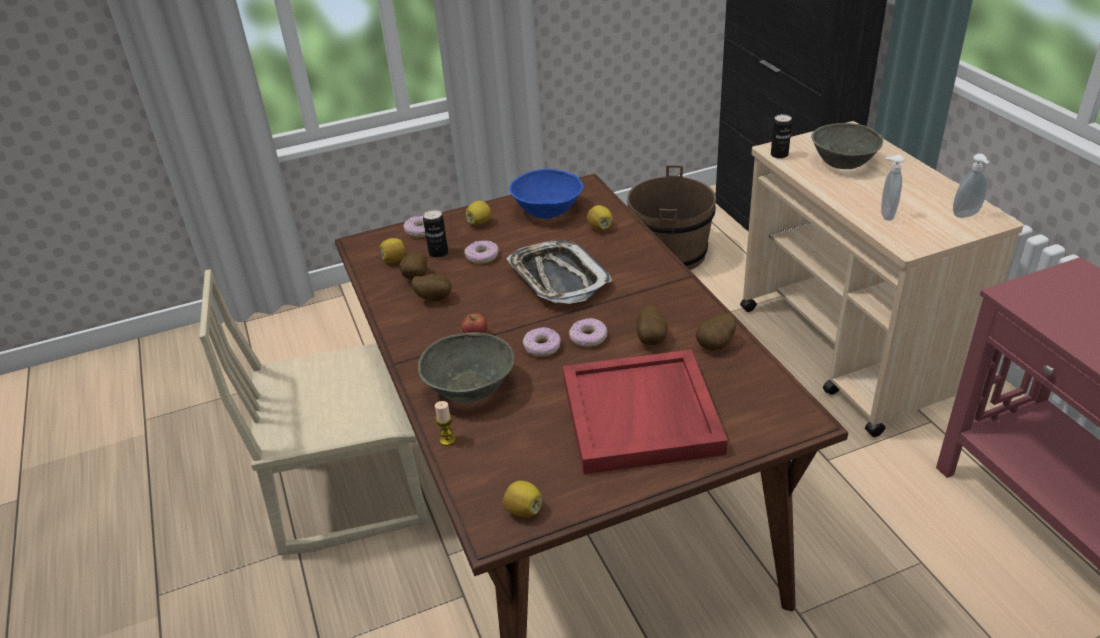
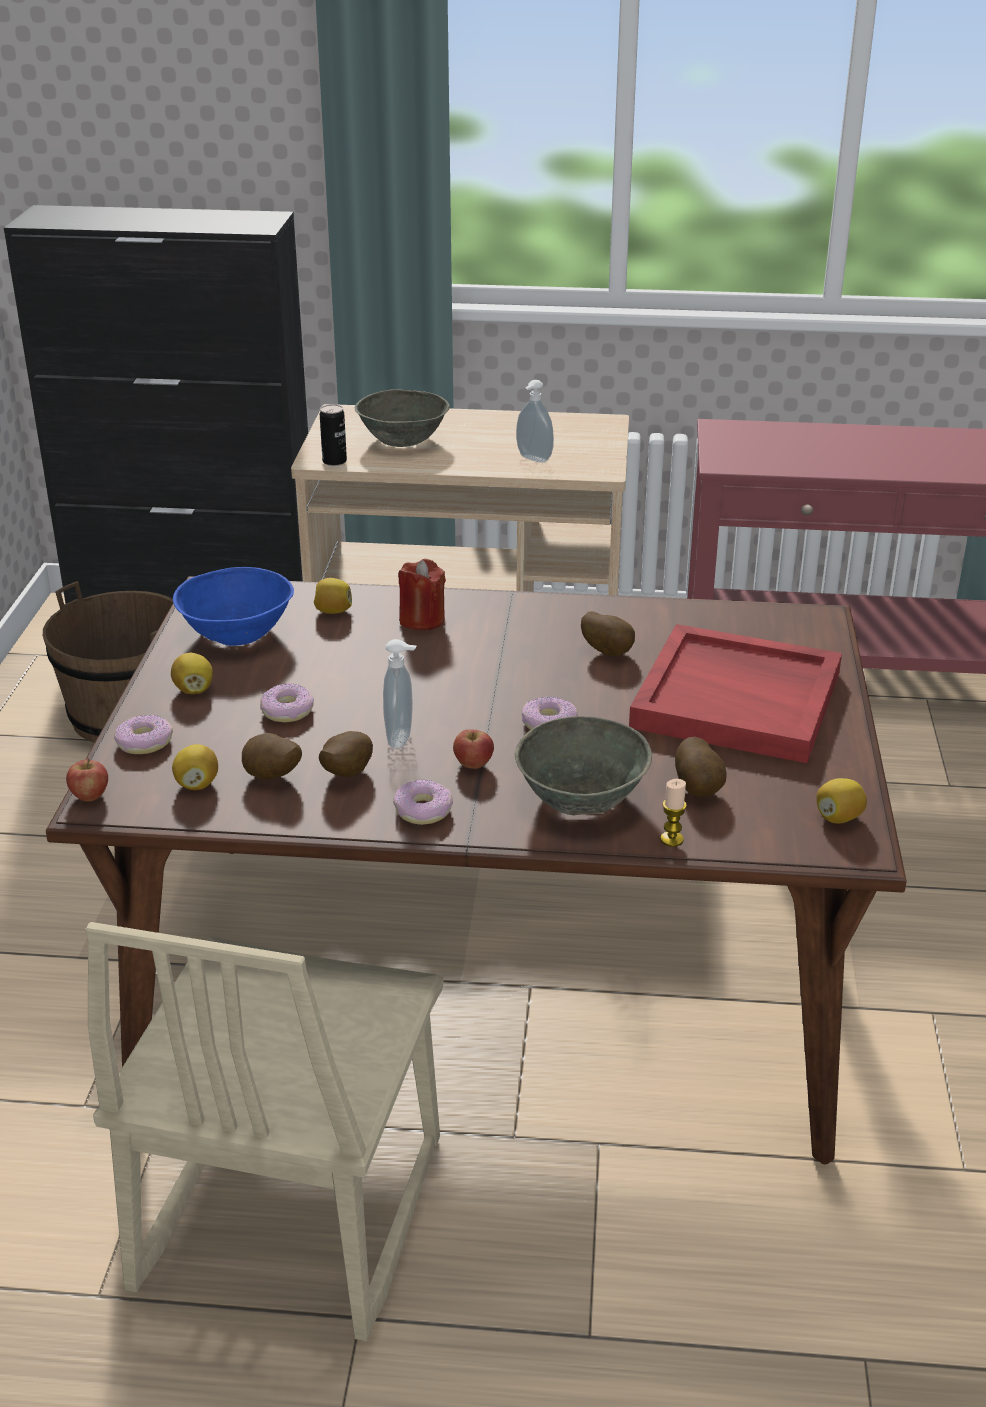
camera: 65 degrees left, 5 degrees down
(365, 237) = (89, 796): none -> apple
(438, 253) = (229, 742): can -> none
(558, 278) = (412, 672): tray -> none
(588, 338) = (563, 688): donut -> donut (423, 810)
(620, 258) = (422, 620): none -> red candle
(716, 346) = (658, 620): potato -> potato (699, 789)
(967, 215) = (582, 428): soap dispenser -> soap dispenser (402, 738)

